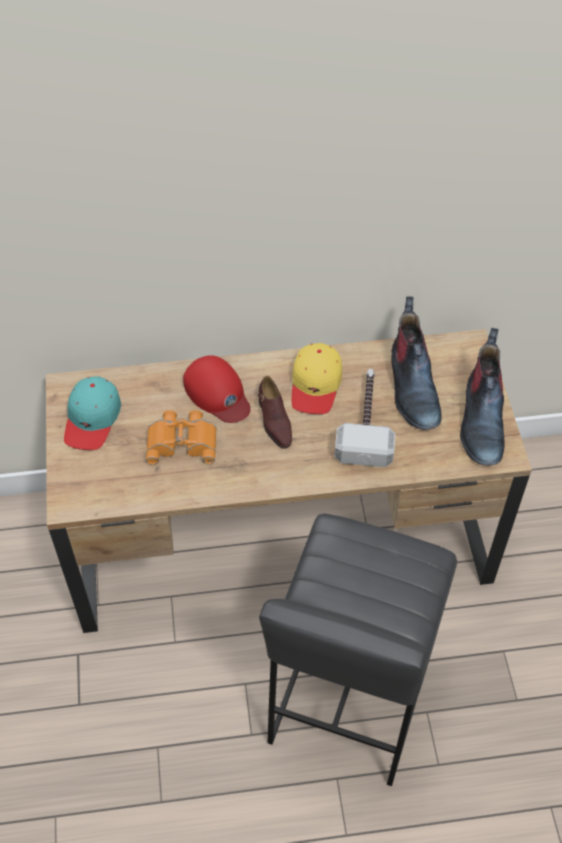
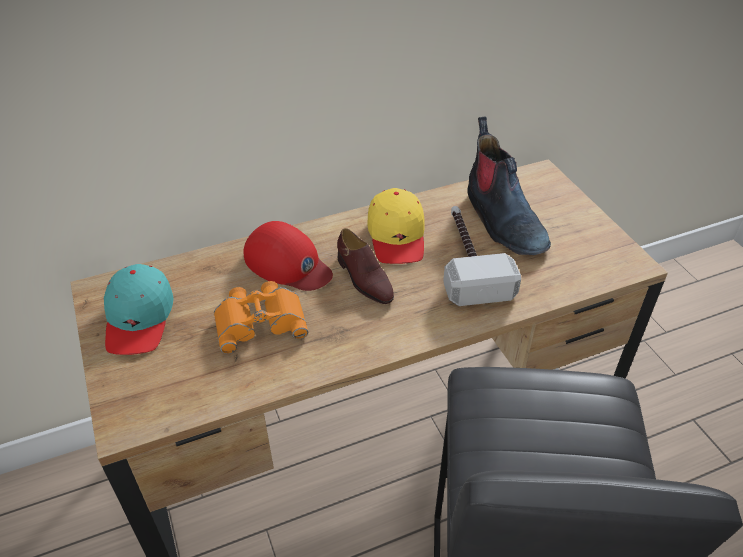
camera: 15 degrees left, 10 degrees down
(481, 421) = (589, 237): boot -> none

